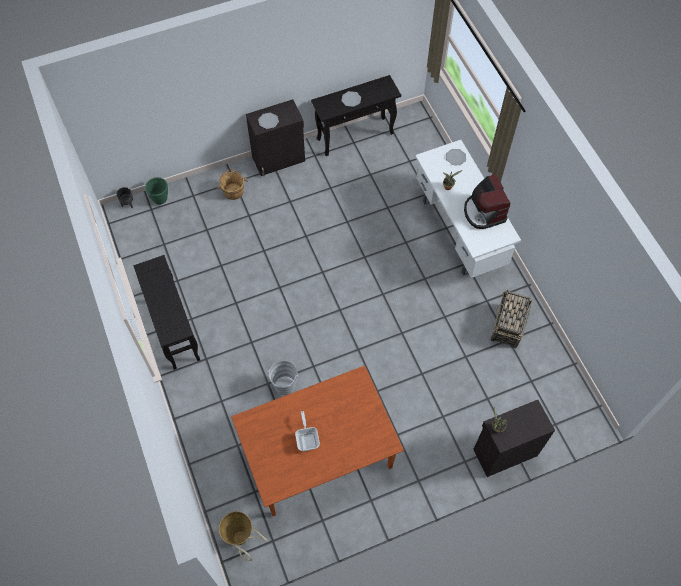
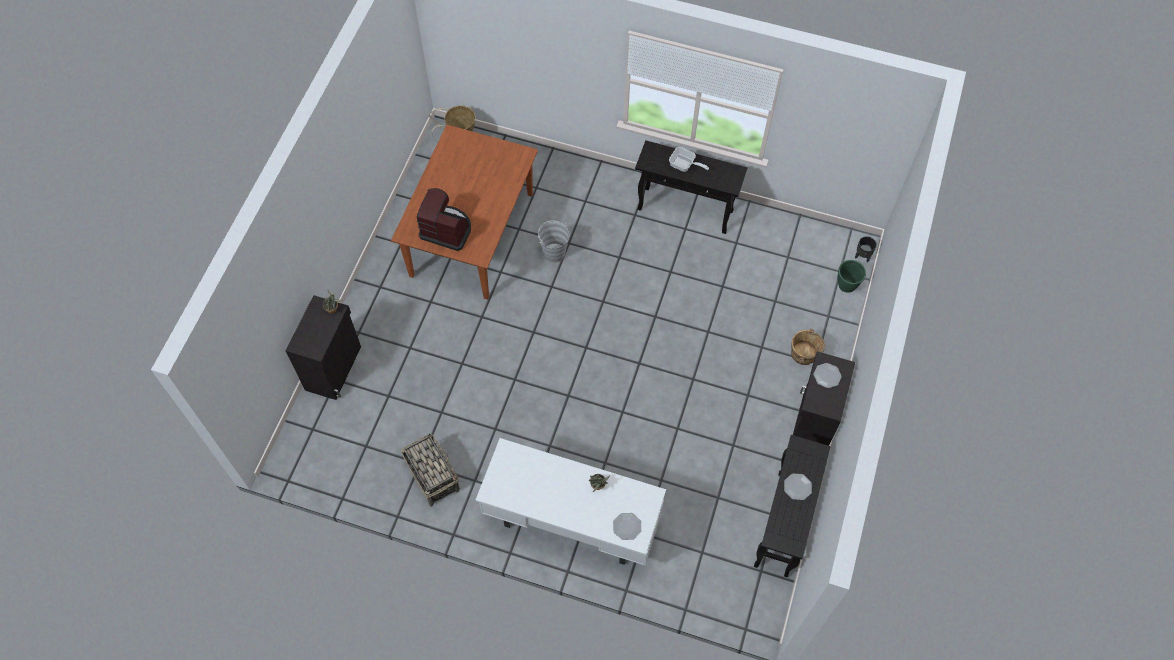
camera: 130 degrees right, 0 degrees up
(307, 438) = (468, 184): frying pan -> frying pan (684, 165)
(483, 212) = (537, 493): coffee machine -> coffee machine (446, 230)

